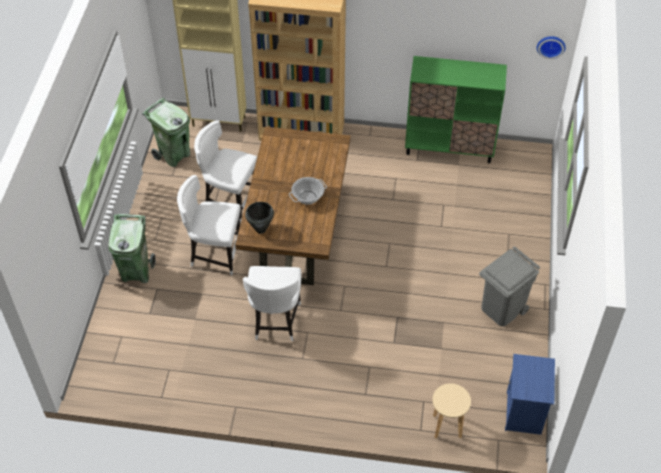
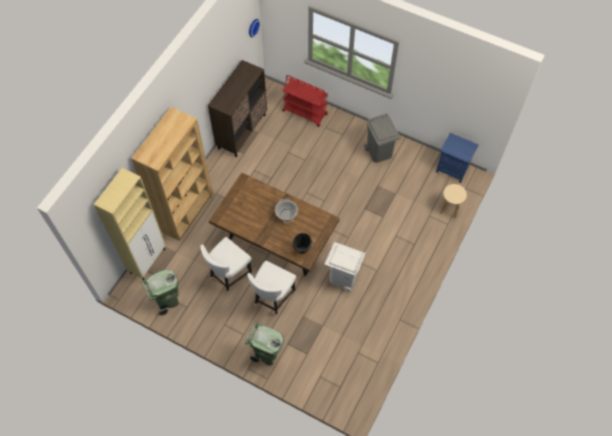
camera: 70 degrees left, 10 degrees up
(275, 322) = (343, 277): white chair -> white trash can
(449, 147) = (242, 131): green cabinet -> brown cabinet
(519, 204) = (305, 113): none -> red cart

